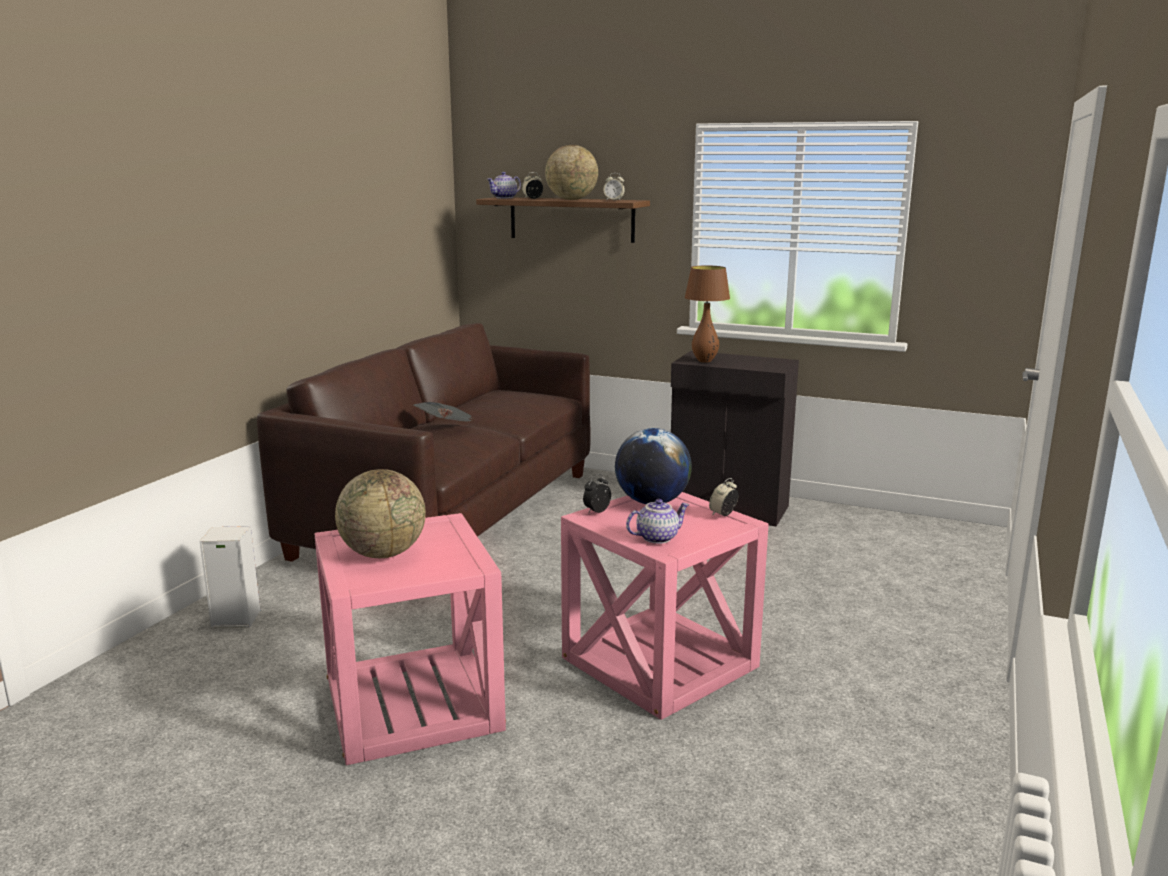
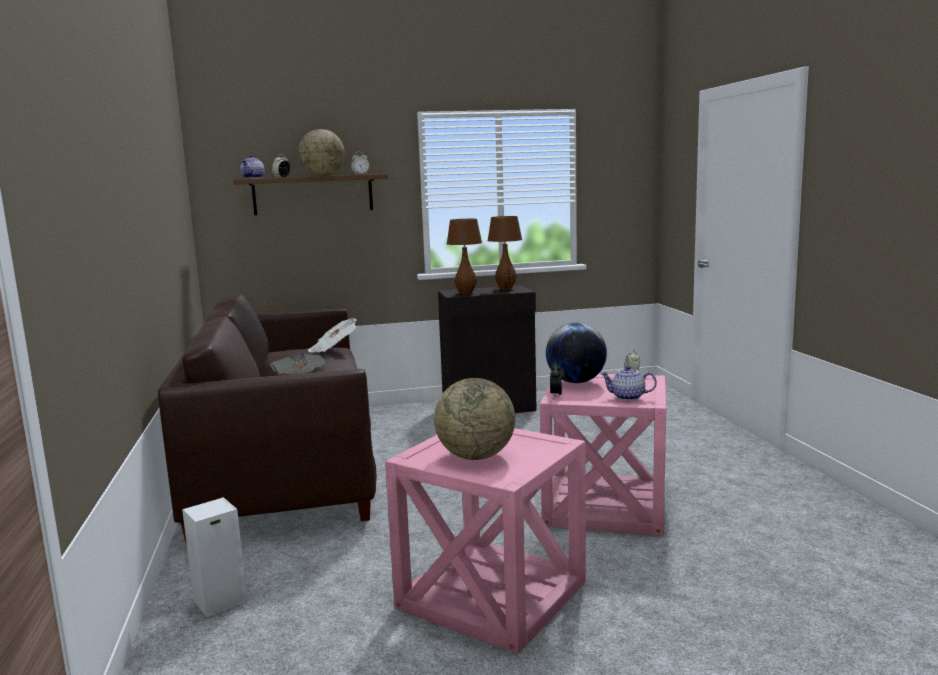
camera: 35 degrees left, 5 degrees down
(544, 400) = (333, 349): none -> newspaper
(657, 537) = (627, 397): teapot -> teapot turned 105 degrees counterclockwise
(763, 363) = (506, 289): none -> brown table lamp

